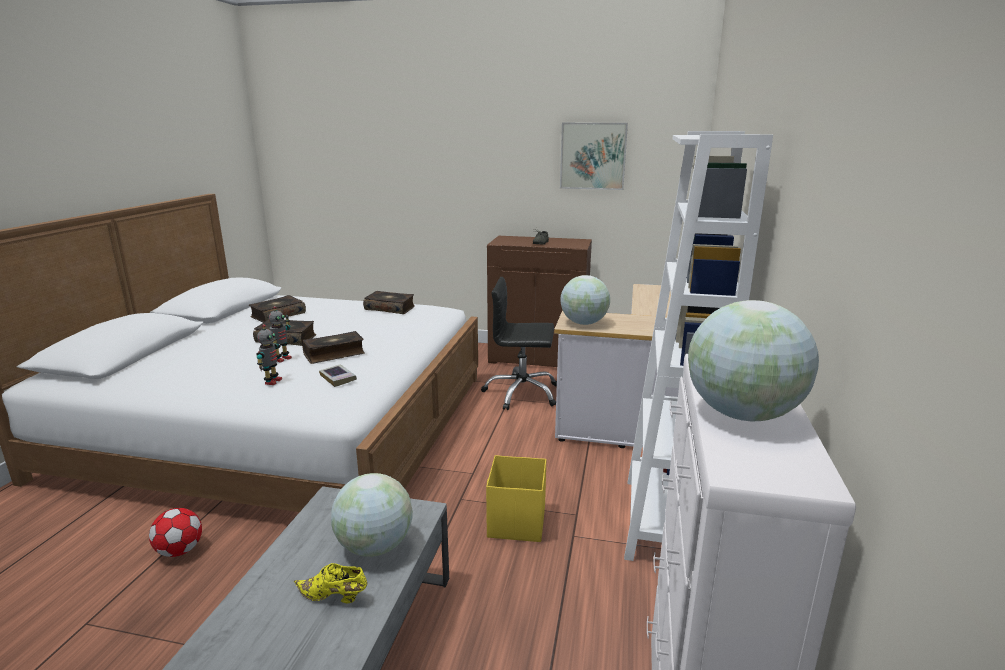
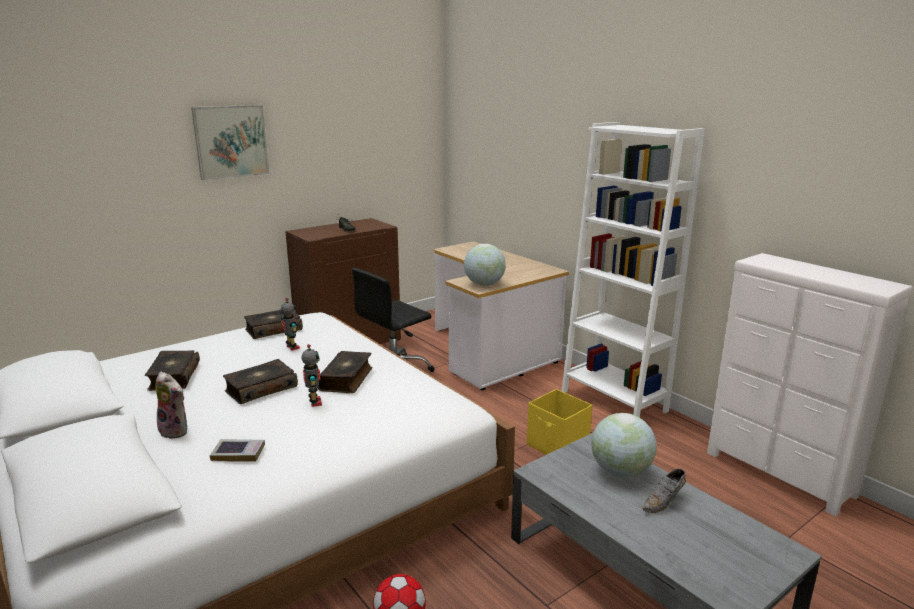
camera: 50 degrees left, 0 degrees up
(203, 342) = (176, 431): none -> plush toy
(272, 381) = (363, 419): toy robot -> toy robot (292, 347)
(334, 597) = (664, 502): yellow shoe -> grey shoe
(338, 378) = (406, 391): book -> book (238, 453)
(593, 156) = (362, 140): picture -> picture (231, 141)
(742, 414) = (823, 274): globe -> none

